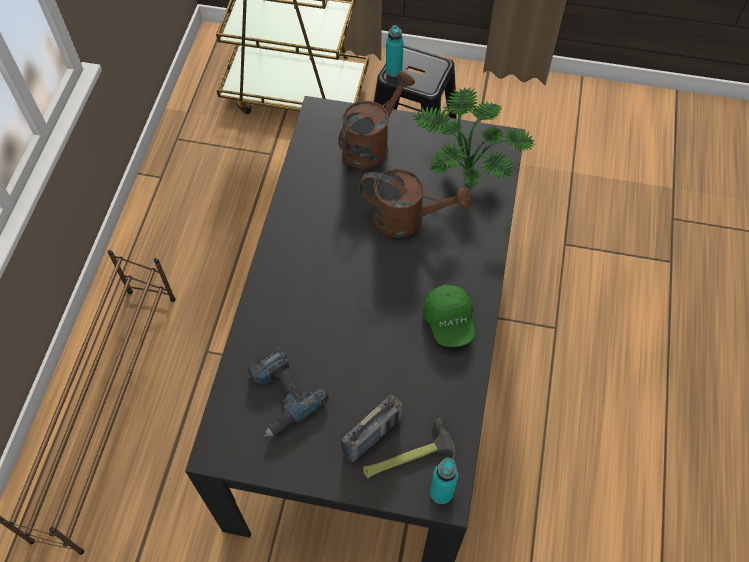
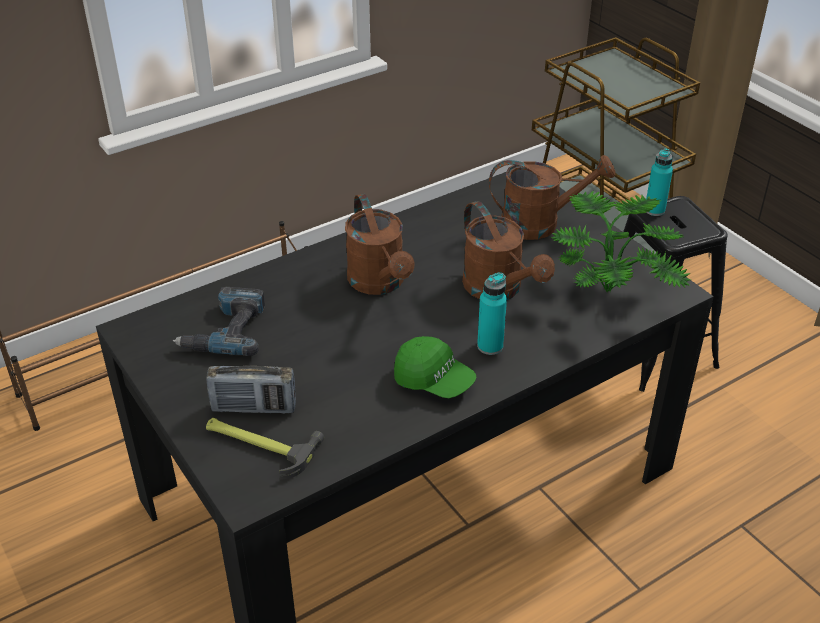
camera: 45 degrees right, 20 degrees down
(331, 274) = (380, 283): none -> brown watering can
(441, 492) = (249, 490): turquoise bottle -> turquoise bottle (490, 346)
(449, 322) = (434, 381): green cap -> green cap turned 90 degrees counterclockwise

